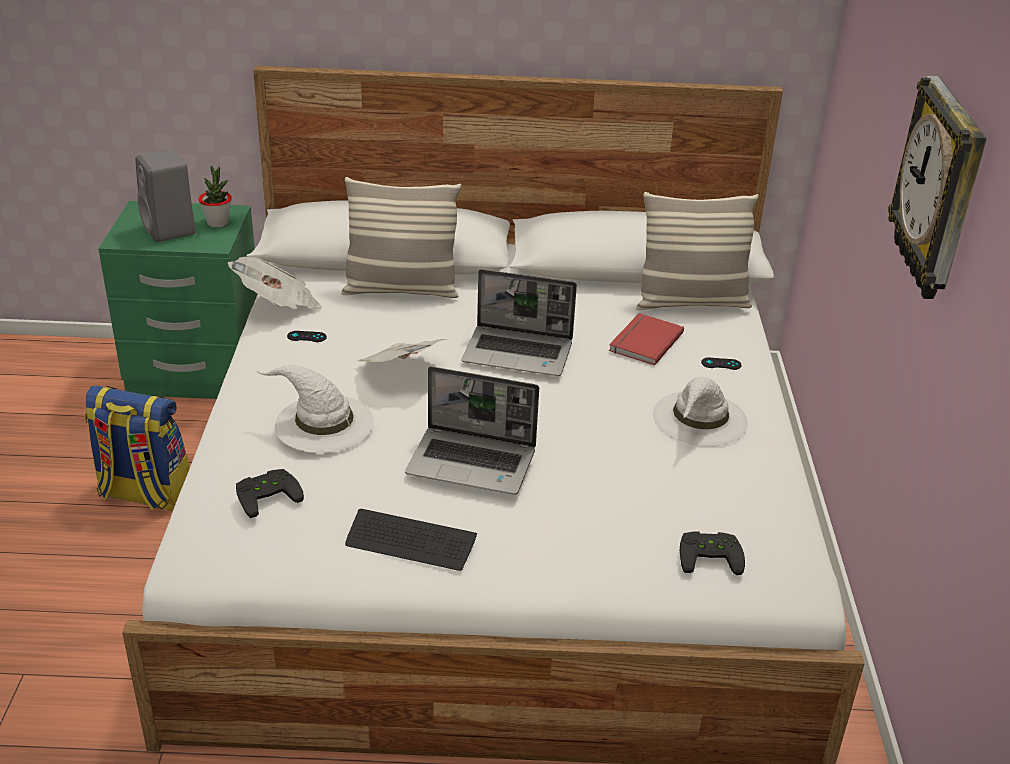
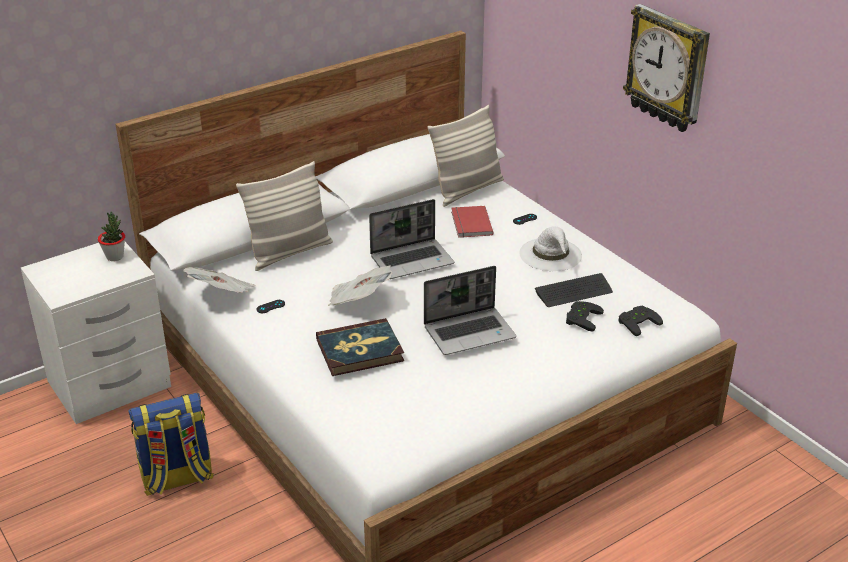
camera: 35 degrees left, 0 degrees up
(170, 230) = (87, 275): grey speaker -> none
(196, 373) = (110, 386): green nightstand -> white nightstand
(267, 494) = (384, 404): black game controller -> black game controller (581, 318)
(322, 423) = (360, 350): white hat -> book
(410, 542) = (490, 389): keyboard -> keyboard (573, 292)

